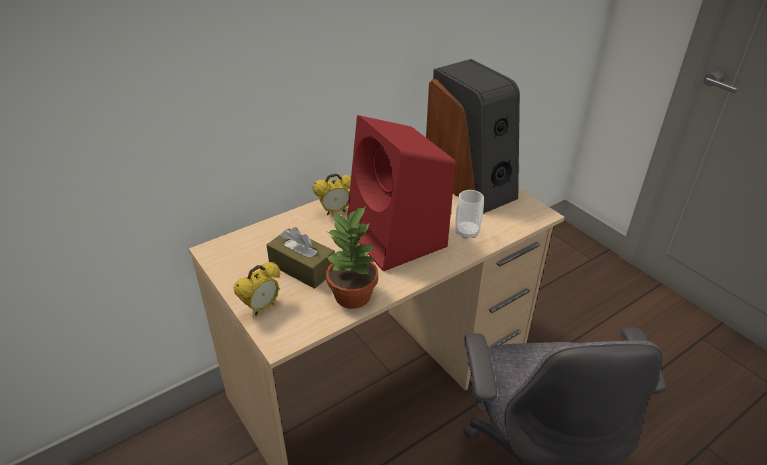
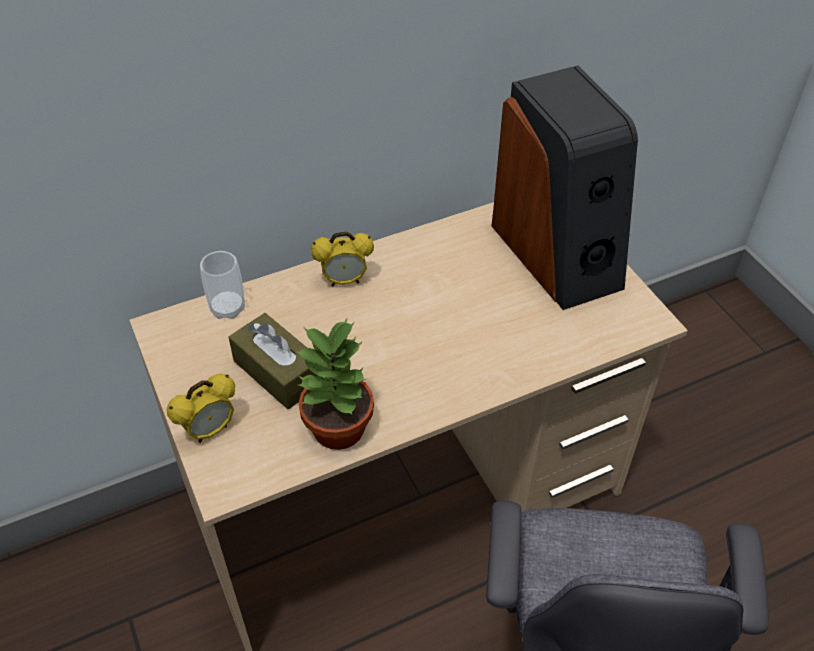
camera: 10 degrees right, 10 degrees up
(398, 239) = (425, 340): red speaker -> none
(467, 232) = (530, 341): cup -> cup (228, 308)

